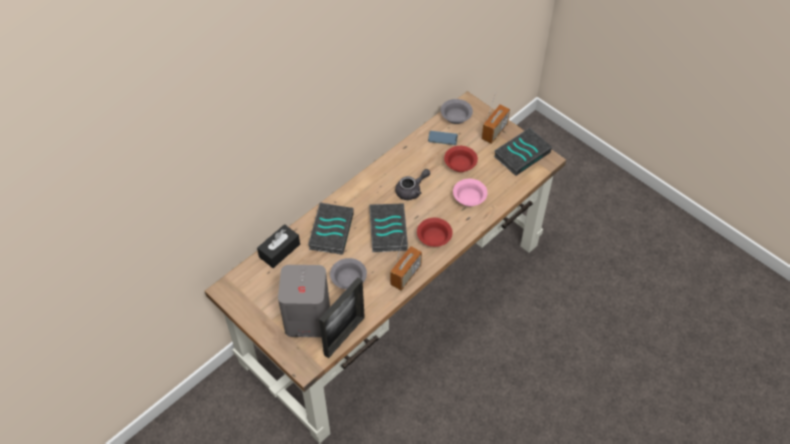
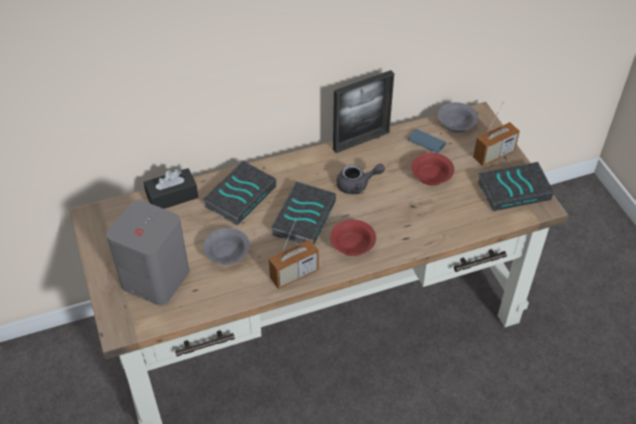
camera: 25 degrees right, 5 degrees down
(344, 336) = (183, 314): picture frame -> picture frame (361, 141)
(469, 197) = (421, 216): pink bowl -> none

